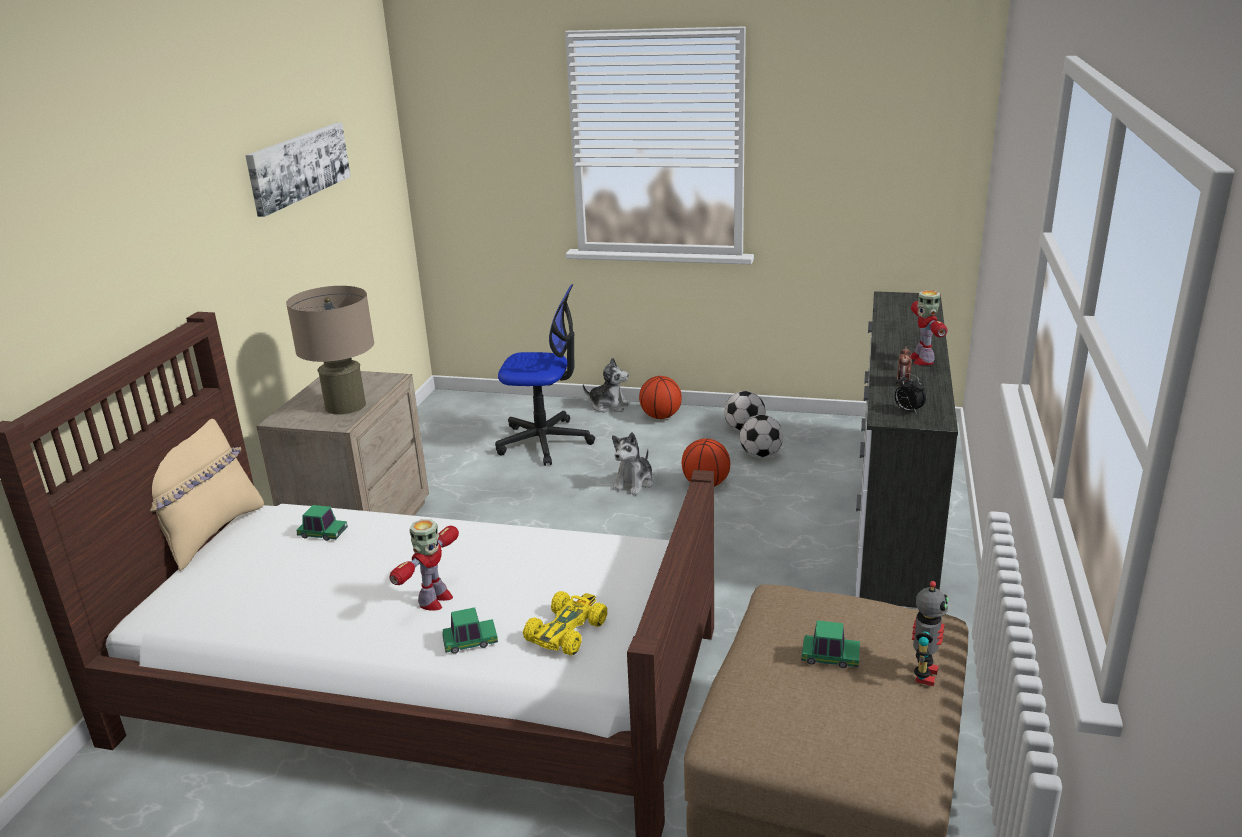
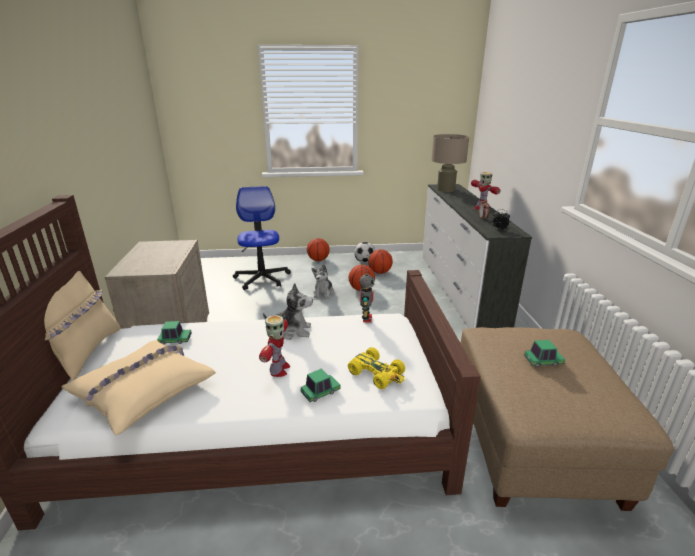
camera: 20 degrees left, 0 degrees up
(252, 598) = (143, 390): none -> beige pillow
(298, 166) = (107, 110): picture -> none
(345, 406) = (163, 259): beige table lamp -> beige table lamp (445, 189)
(544, 442) = (262, 278): office chair -> office chair turned 90 degrees counterclockwise
(567, 630) = (377, 373): yellow toy car -> yellow toy car turned 120 degrees clockwise
(609, 406) = (288, 257): plush toy -> plush toy (291, 331)
(760, 455) = (380, 272): football -> basketball
(923, 675) = (594, 362): toy robot -> toy robot (366, 318)

